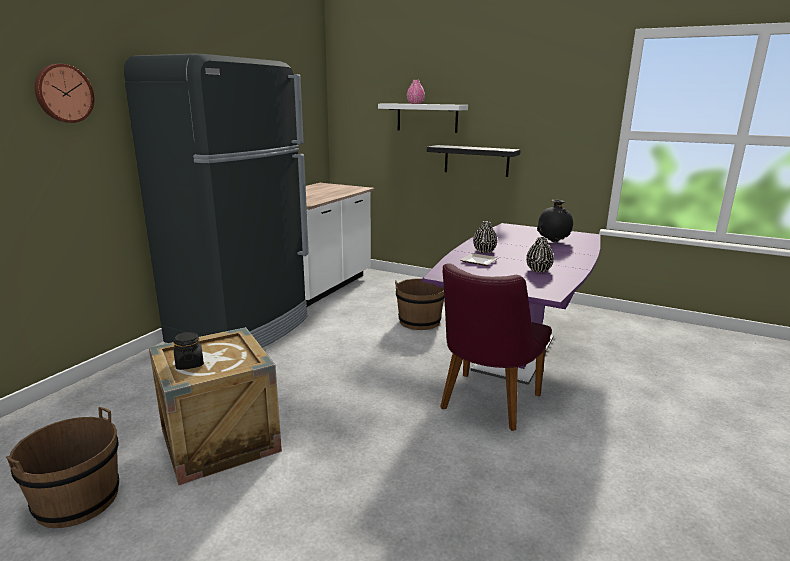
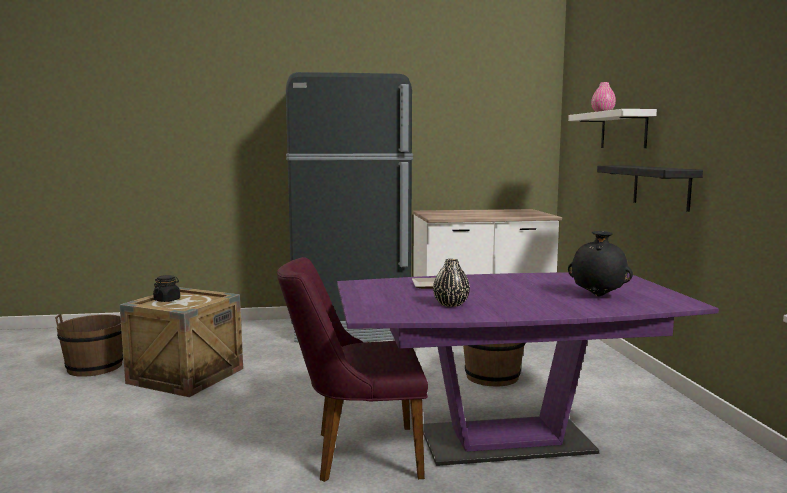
camera: 55 degrees right, 10 degrees down
(63, 93) = (241, 109): wall clock -> none
(484, 251) = (477, 282): black vase -> none

